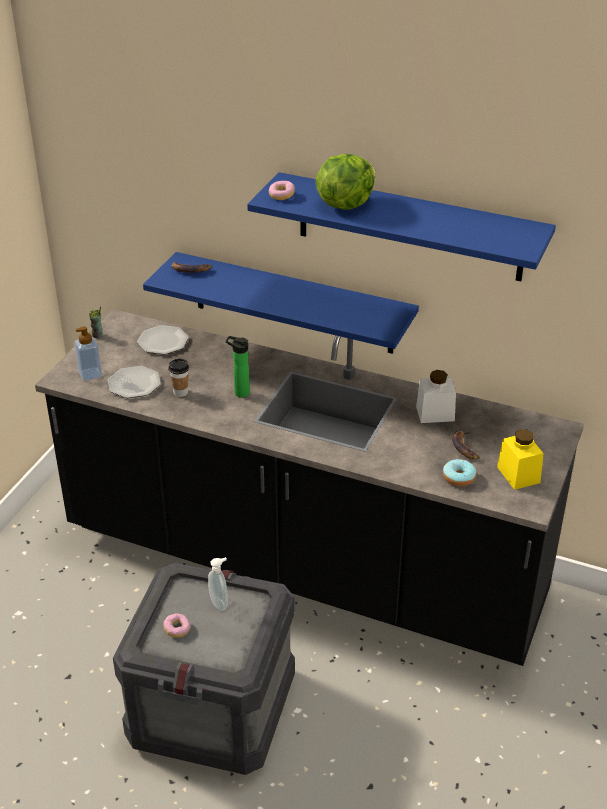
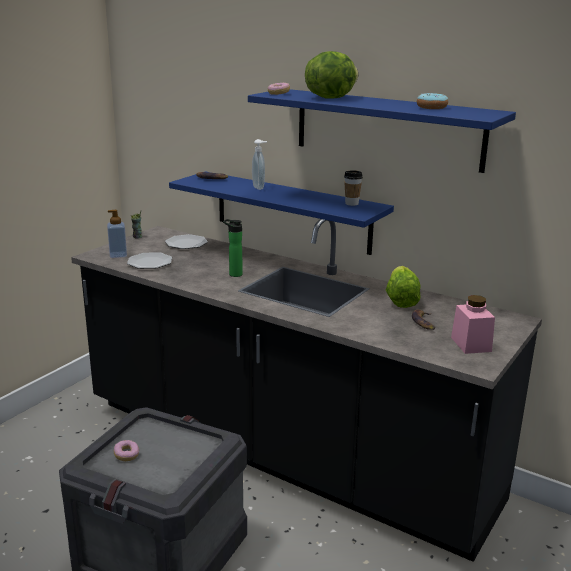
camera: 10 degrees right, 15 degrees down
(180, 392) = (184, 270): cup -> cup (351, 203)
(220, 603) = (175, 440): soap dispenser -> soap dispenser (259, 187)
(435, 413) = (401, 300): white jar -> lettuce
(458, 478) = (411, 340): donut -> donut (431, 107)
(518, 475) = (471, 344): yellow jar -> pink jar

